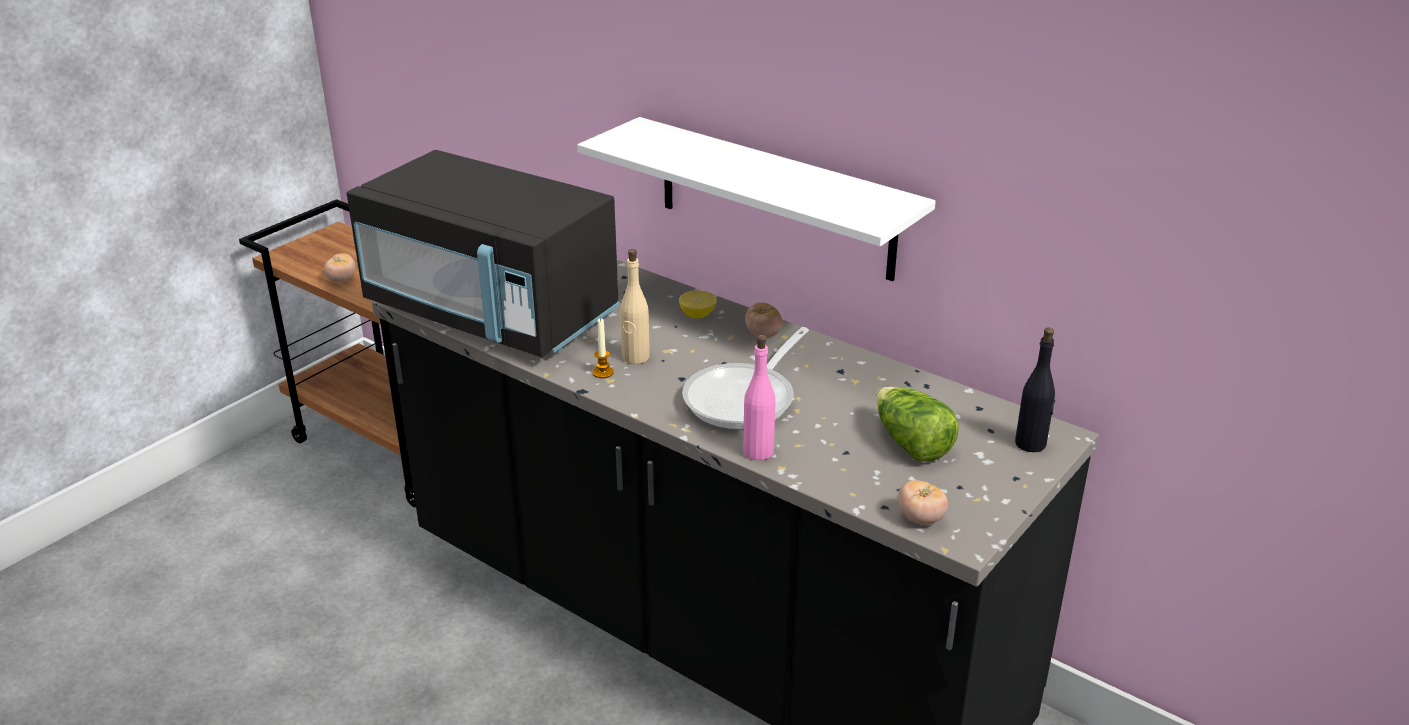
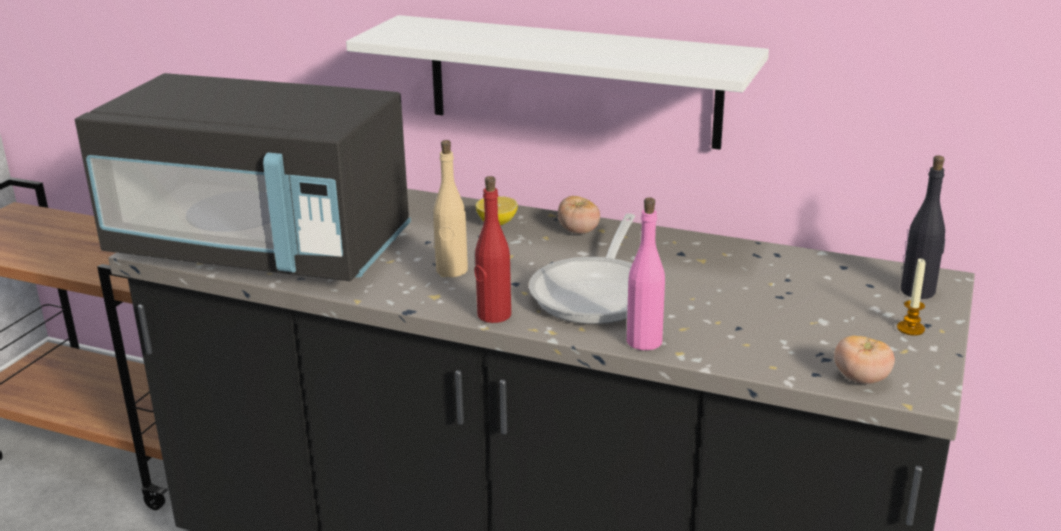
camera: 15 degrees left, 5 degrees down
(342, 280) = (40, 257): tomato -> none
(603, 372) = (423, 290): candle -> candle (910, 329)
(648, 406) = (493, 315): none -> red bottle
(910, 443) = (799, 309): lettuce -> none

